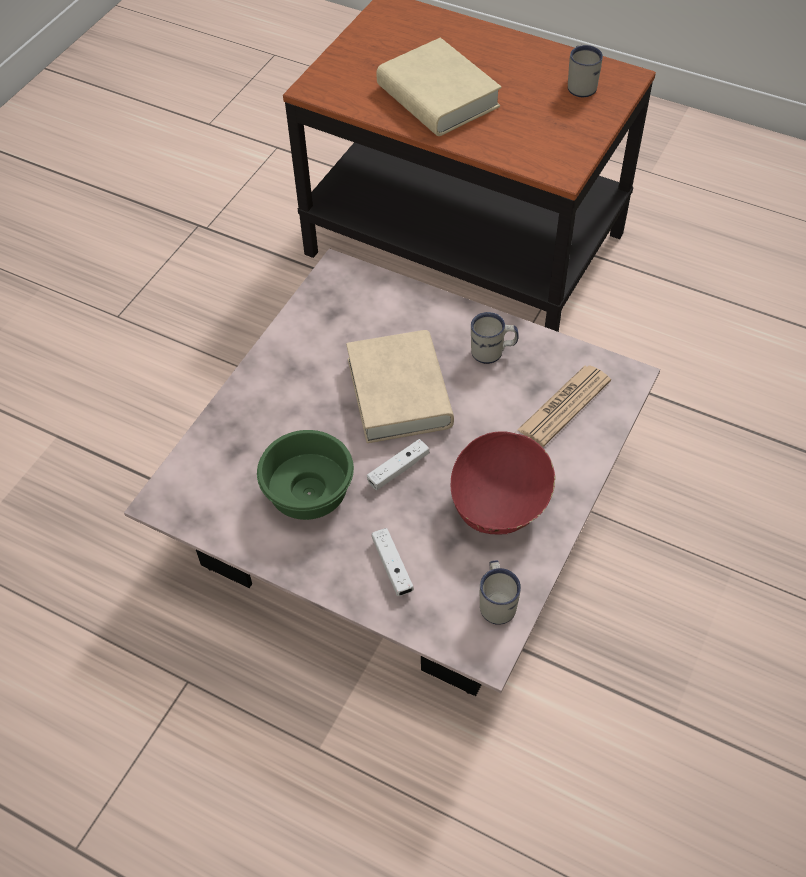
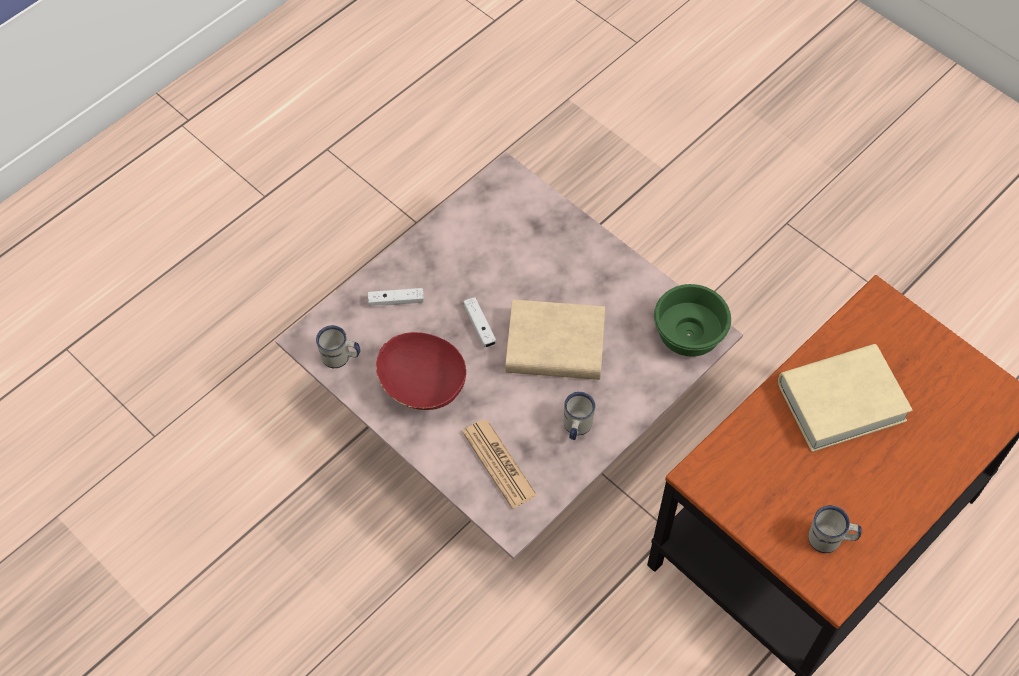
camera: 105 degrees right, 5 degrees up
(306, 493) = (480, 262): green bowl -> green bowl (689, 333)

